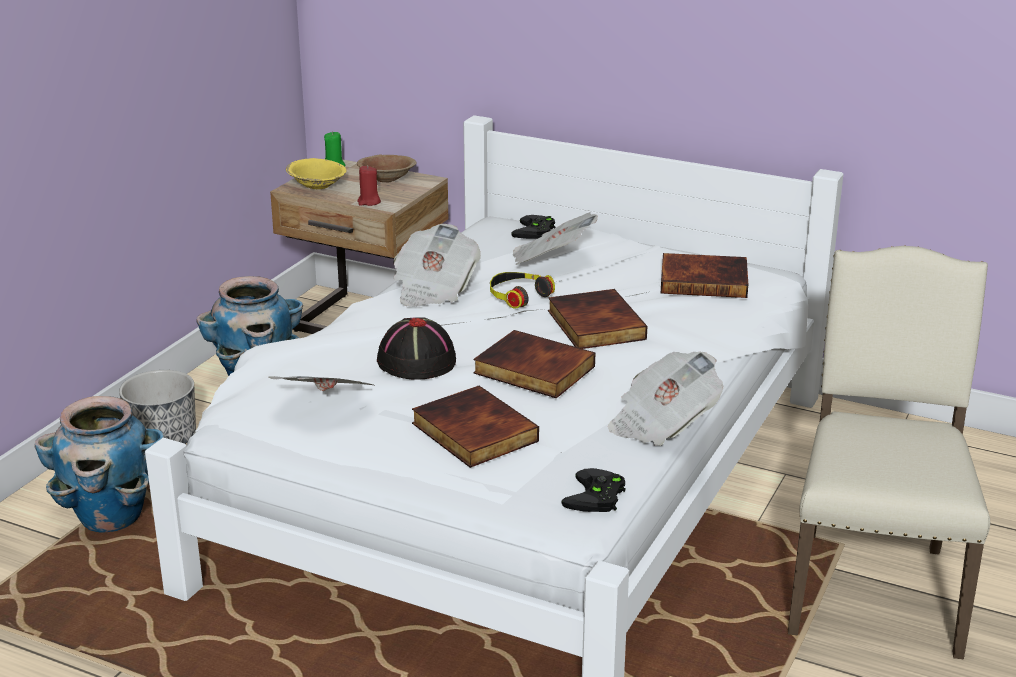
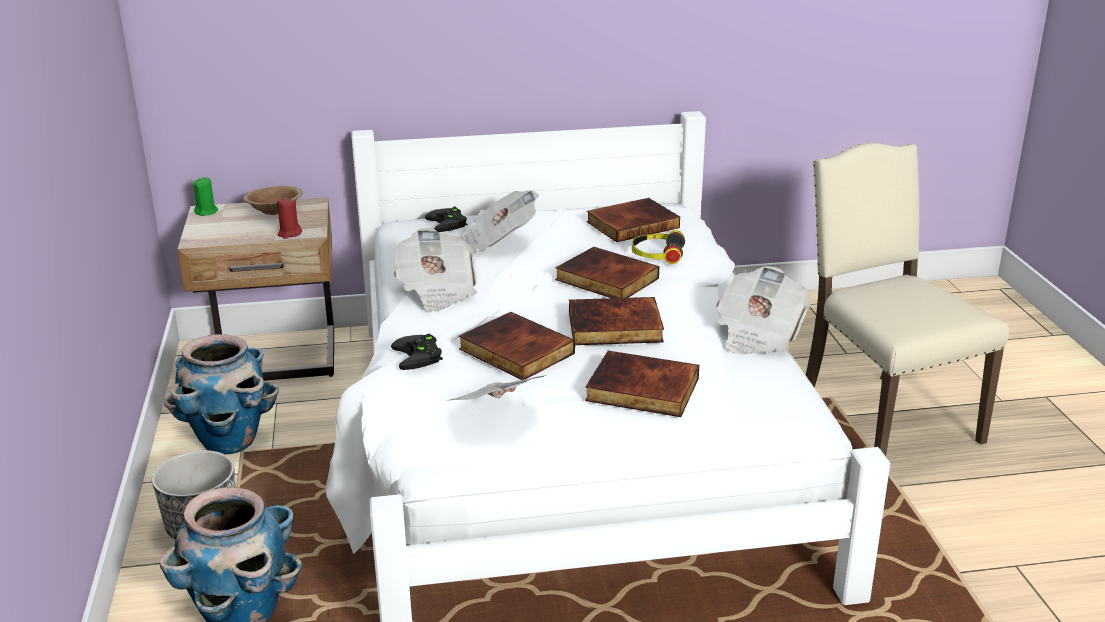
camera: 35 degrees left, 0 degrees up
(317, 185) = (217, 232): yellow bowl -> none
(416, 361) = (514, 351): black hat -> book
(518, 295) = (515, 275): headphones -> headphones (657, 254)
(596, 497) = (796, 403): black game controller -> black game controller (420, 356)

